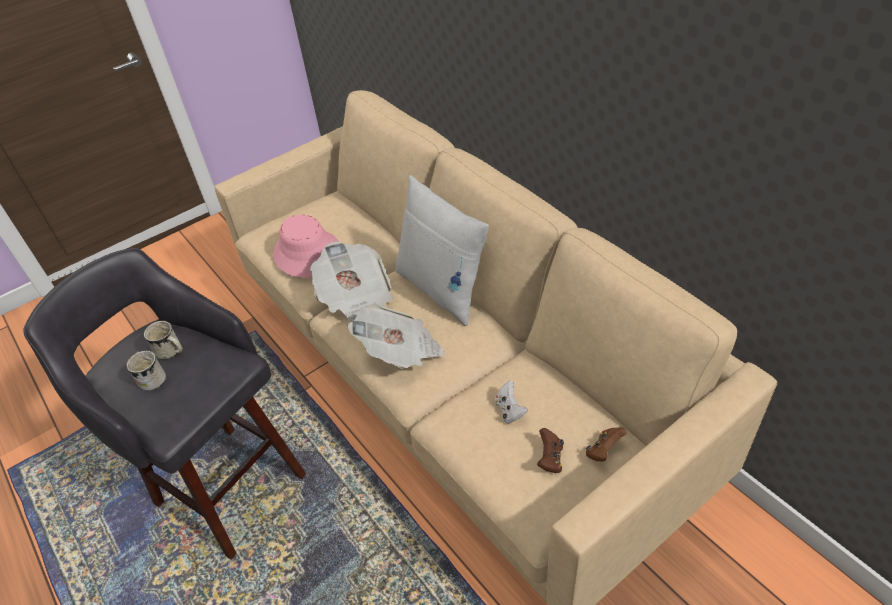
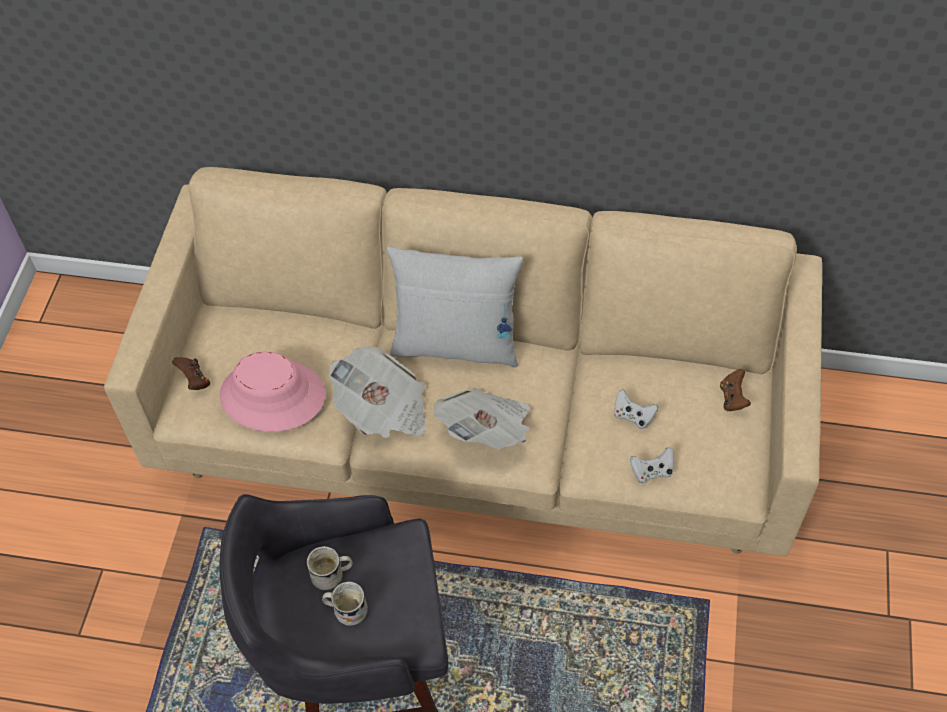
camera: 45 degrees left, 10 degrees up
(480, 458) = (652, 472): none -> white game controller
(550, 459) = (702, 433): brown game controller -> brown game controller (194, 380)

